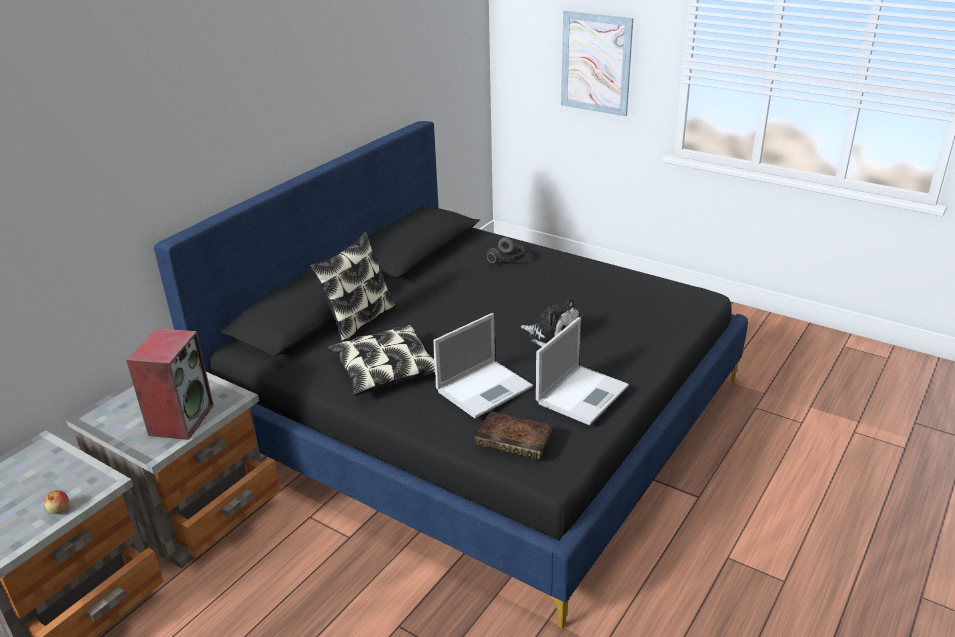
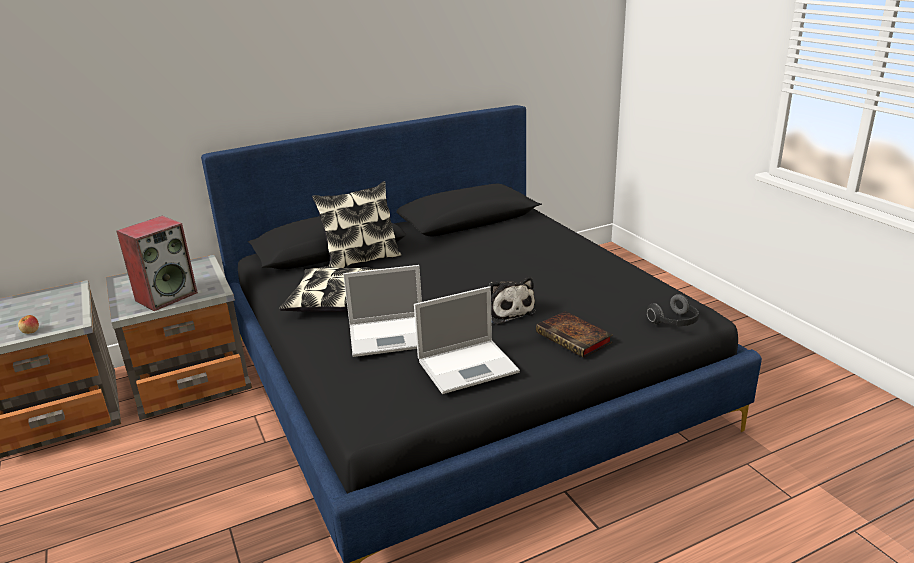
camera: 30 degrees right, 5 degrees down
(507, 260) = (538, 242): headphones -> headphones (674, 322)
(516, 439) = (366, 385): book -> book (575, 338)
(596, 63) = (706, 68): picture -> none

